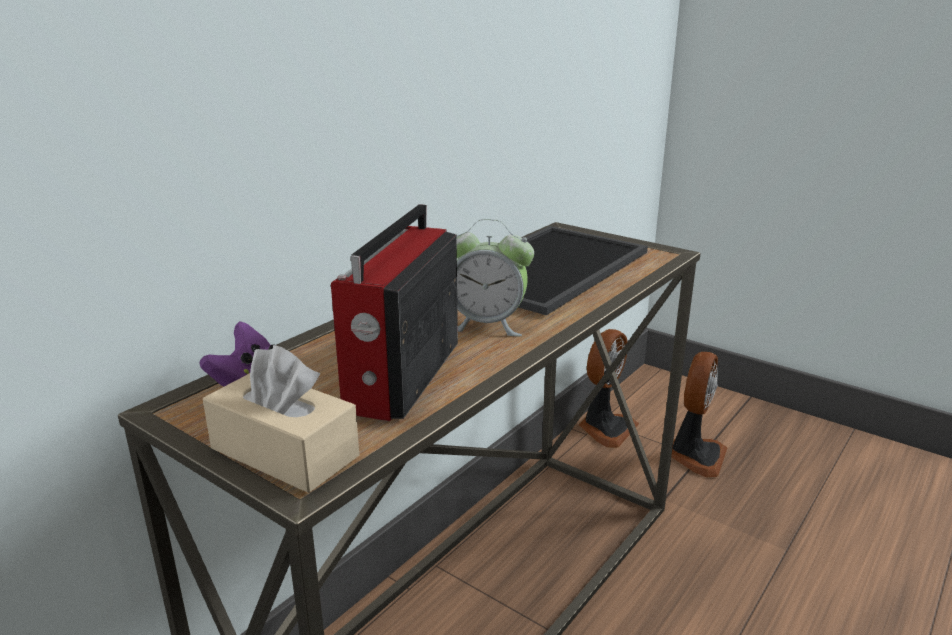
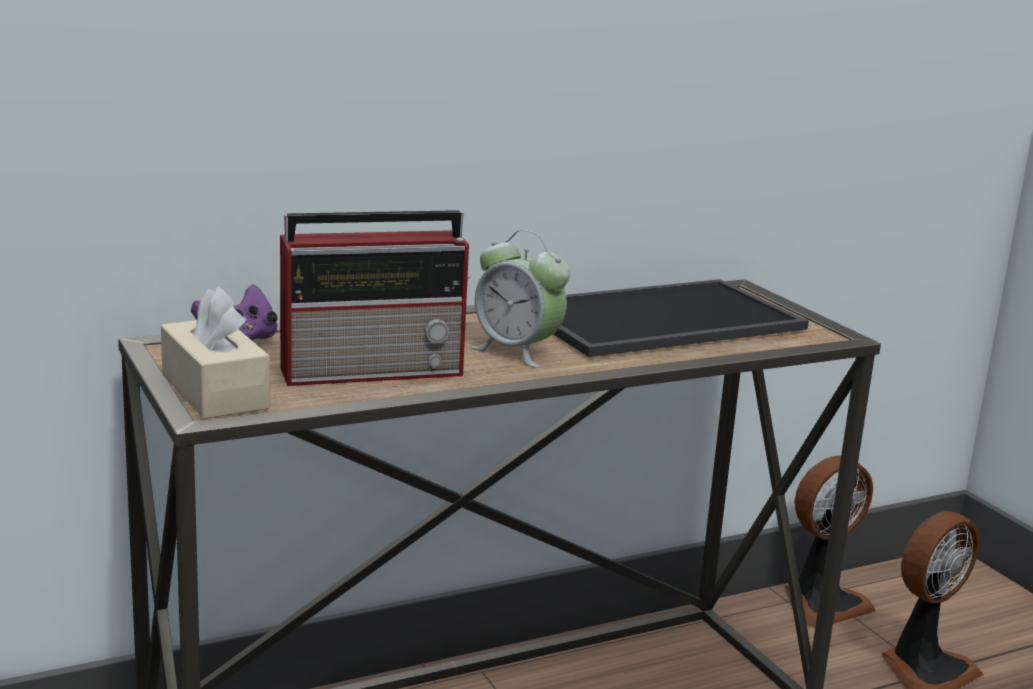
camera: 25 degrees right, 5 degrees down
(401, 377) = (376, 370): radio -> radio turned 150 degrees counterclockwise

